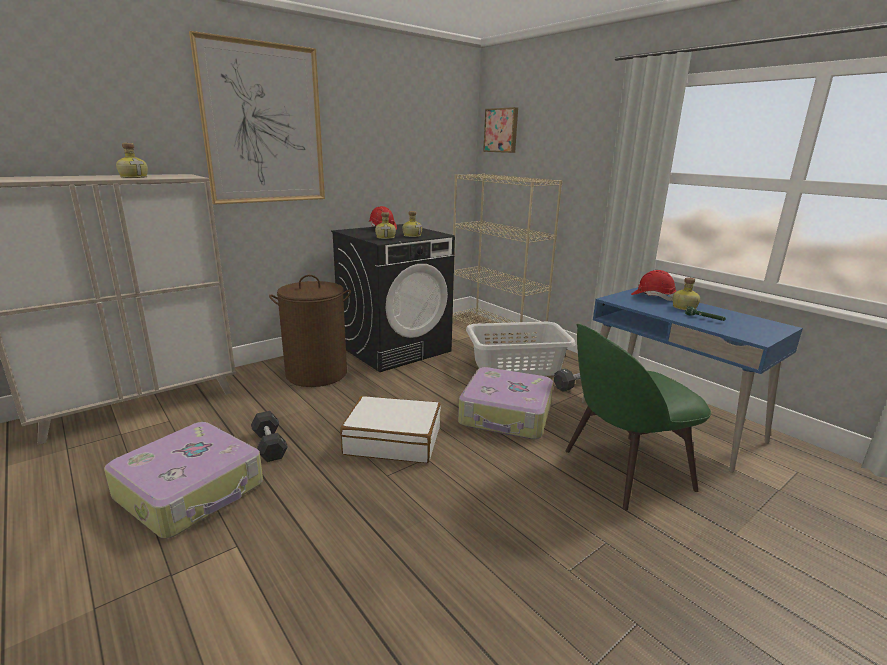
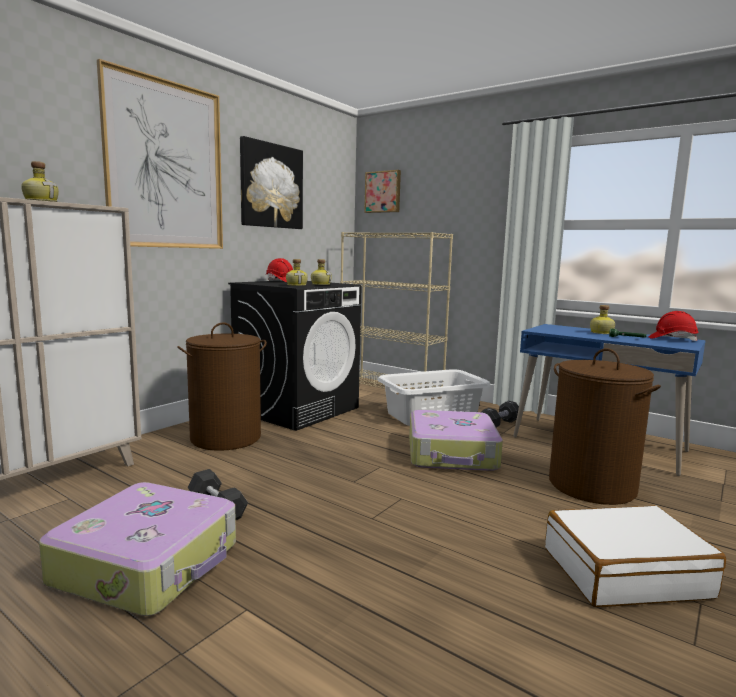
camera: 15 degrees left, 10 degrees down
(377, 133) = (271, 186): none -> picture
(393, 441) = (355, 487): white suitcase -> white suitcase (624, 572)
(622, 470) = (591, 486): green chair -> brown laundry basket
(652, 297) = (566, 328): red hard hat -> red hard hat (672, 339)

